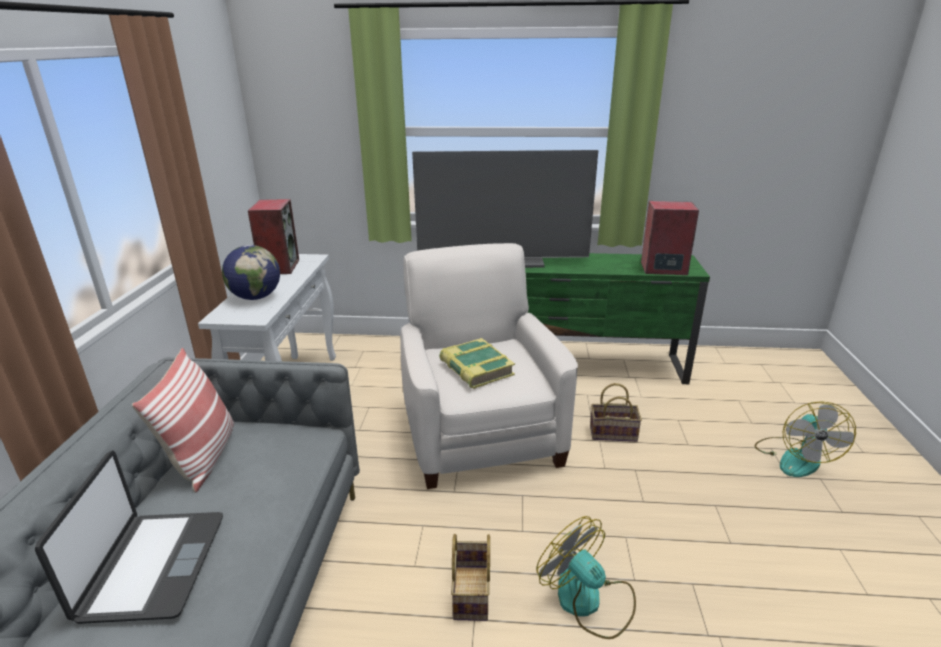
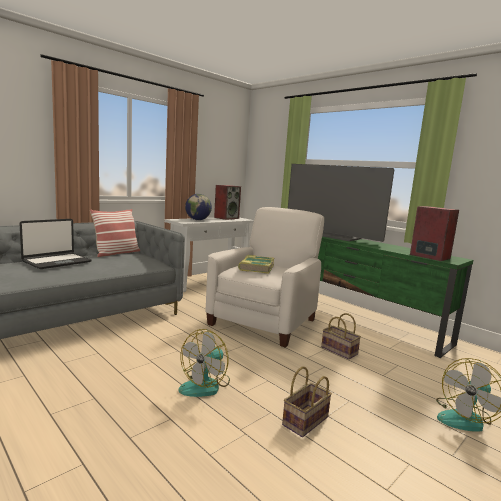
camera: 40 degrees right, 15 degrees down
(472, 594) = (165, 356): basket -> basket (305, 422)
(588, 601) = (206, 385): fan -> fan turned 150 degrees counterclockwise

